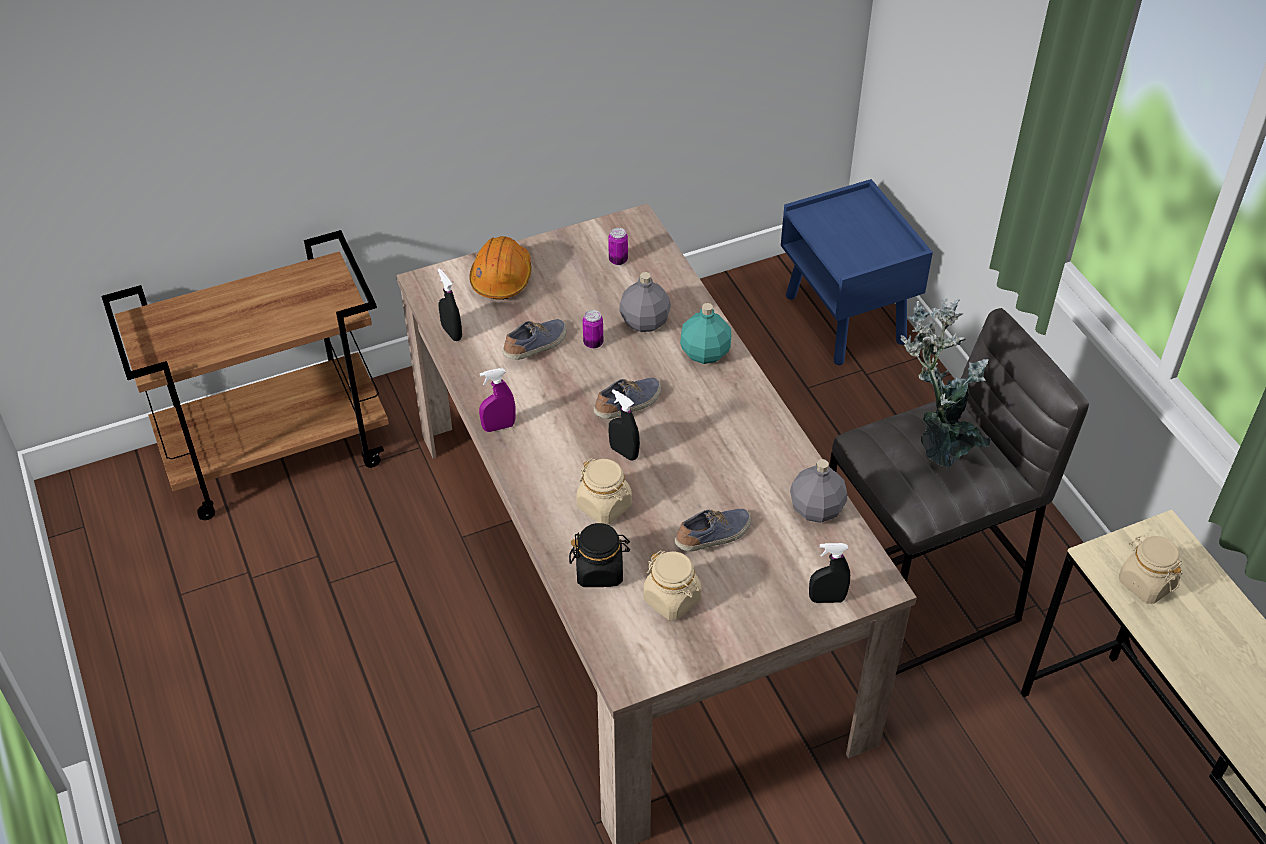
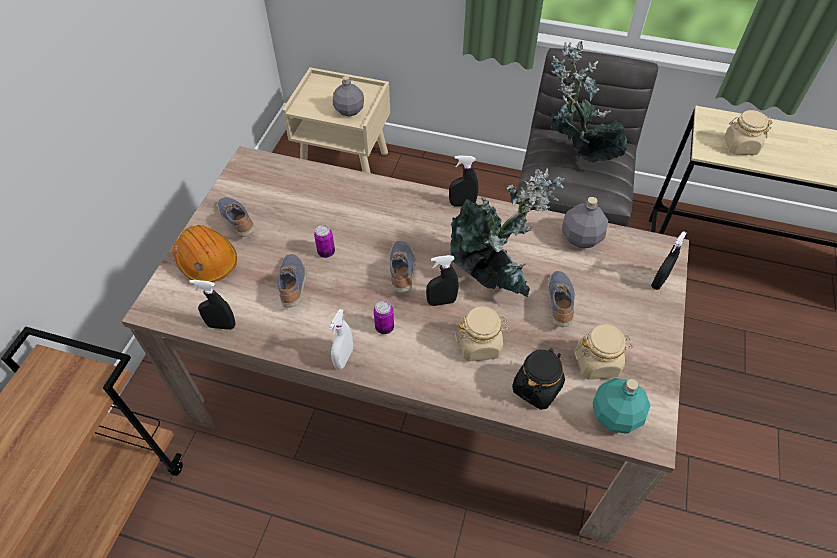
camera: 50 degrees left, 5 degrees up
(498, 427) = (344, 358): purple spray bottle -> white spray bottle
(563, 265) = (238, 221): none -> shoe
(618, 260) = (269, 191): can -> can (384, 327)
(645, 322) = (339, 214): grey bottle -> grey bottle (349, 110)
(694, 469) = (493, 274): none -> potted plant
(705, 352) = (399, 203): turquoise bottle -> turquoise bottle (615, 414)
(757, 397) = (462, 204): none -> black spray bottle
(846, 320) = (345, 162): blue nightstand -> beige nightstand

